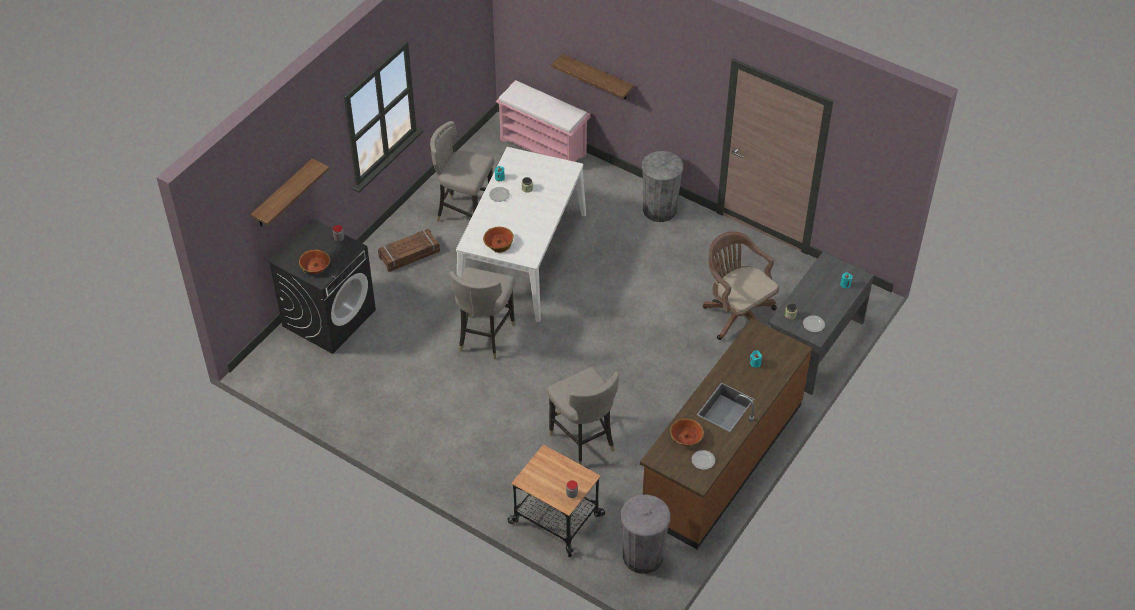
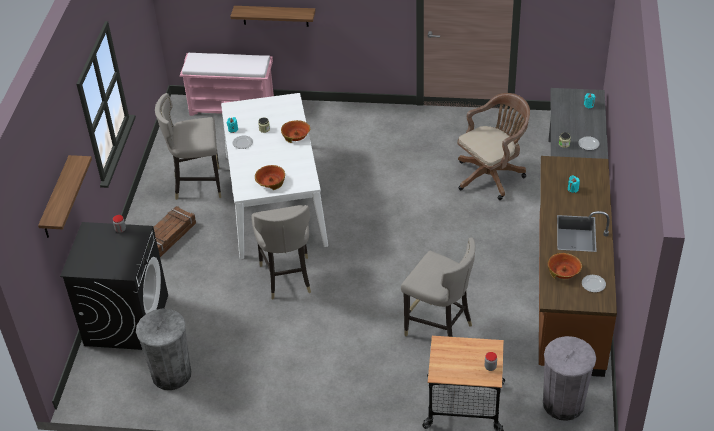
camera: 25 degrees left, 5 degrees down
(315, 267) = (113, 262): bowl -> bowl (296, 136)
(659, 210) = (368, 119): grey trash can -> grey trash can (171, 374)
(736, 314) = (492, 175): brown office chair -> brown office chair turned 120 degrees clockwise

